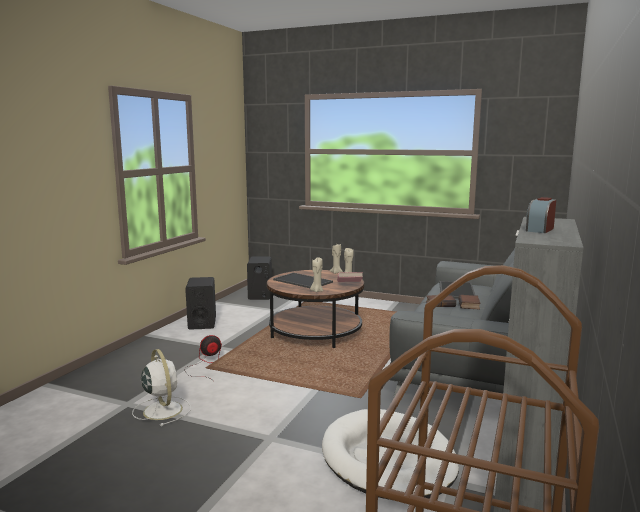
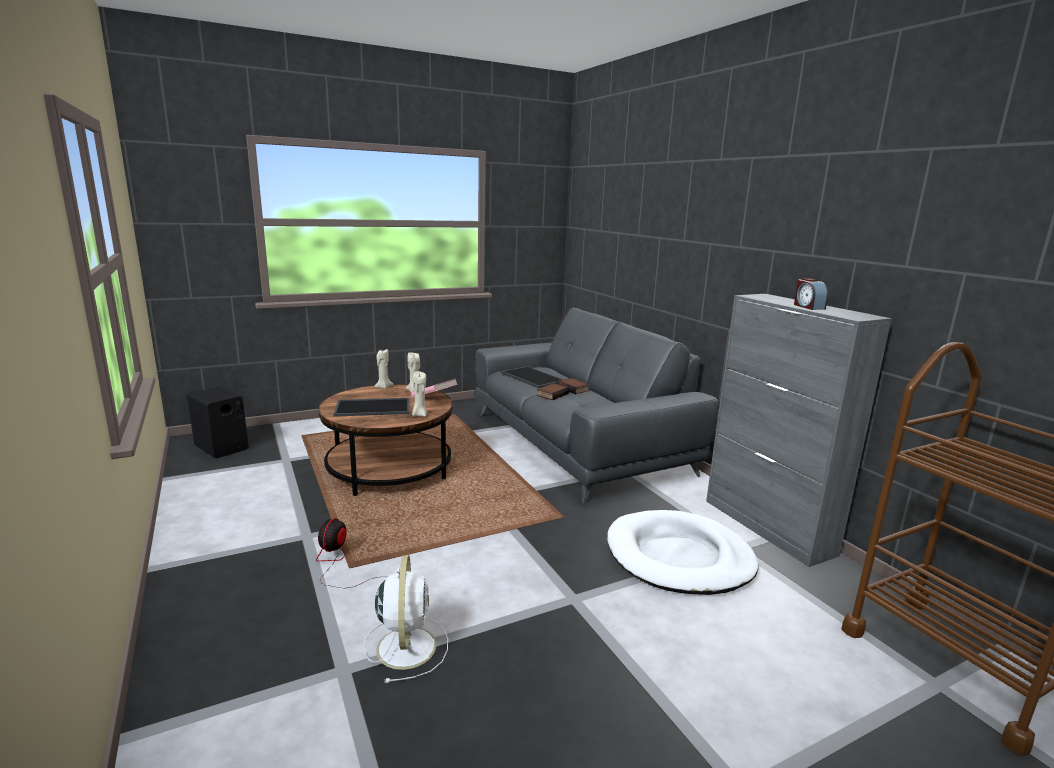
camera: 50 degrees left, 5 degrees up
(162, 409) = (406, 645): white fan -> white fan turned 75 degrees clockwise
(202, 323) = (211, 514): black speaker -> none

